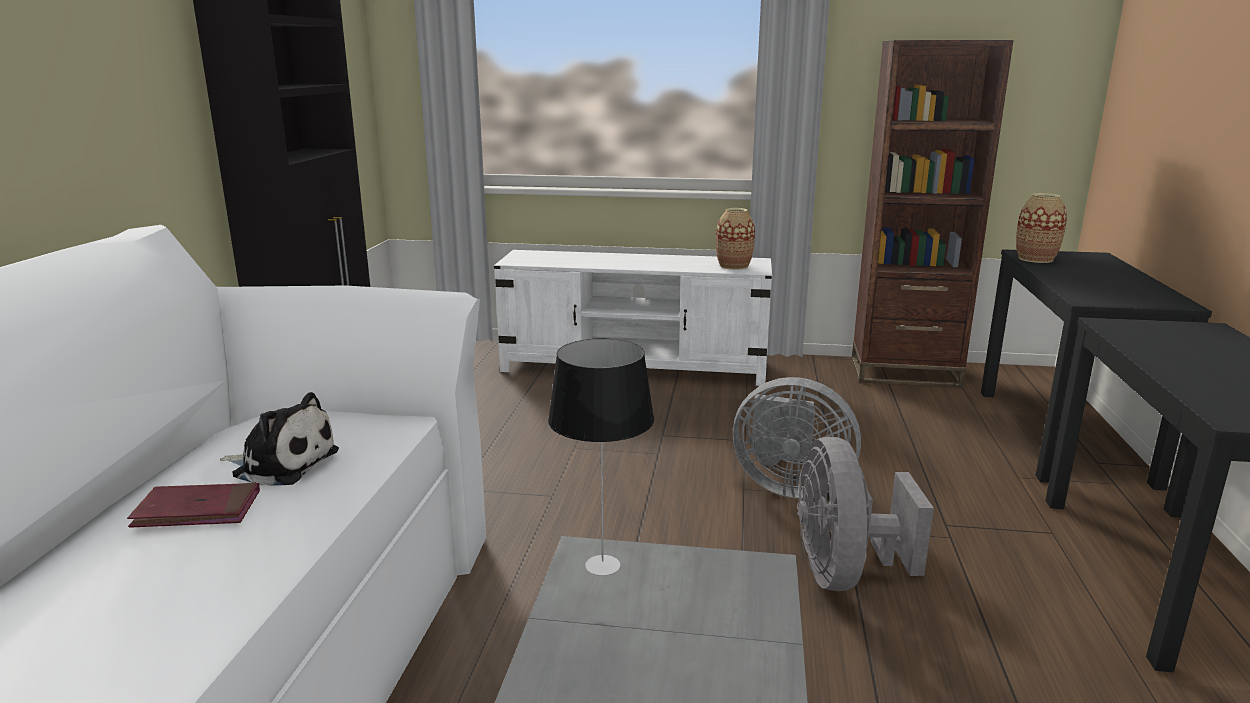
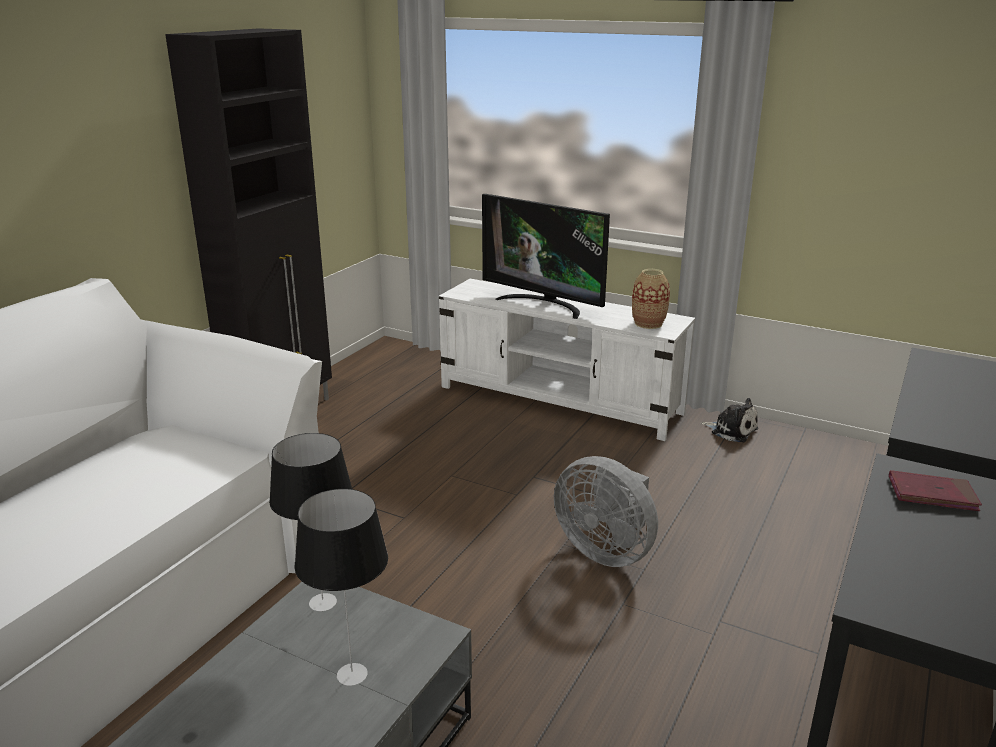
camera: 20 degrees right, 5 degrees up
(197, 510) = (59, 507): red book -> red book (932, 494)
(282, 463) = (137, 477): plush toy -> plush toy (731, 430)
(614, 261) = (544, 304): none -> television
(709, 628) = (353, 674): none -> table lamp
(844, 573) = (587, 645): grey fan -> none
(905, 372) = (819, 449): brown bookcase -> none
(1035, 259) = (931, 366): vase -> none

